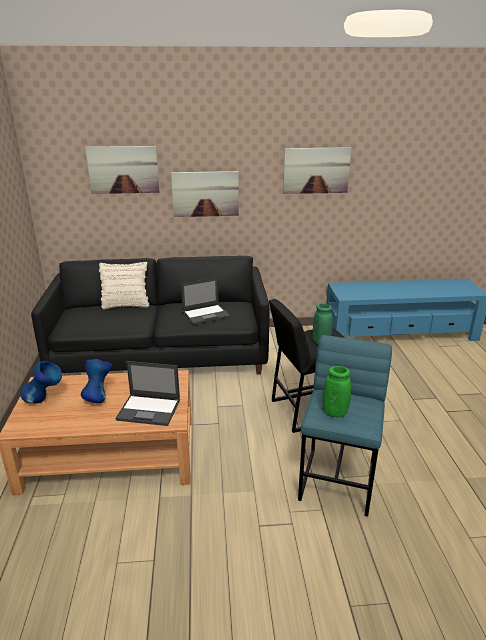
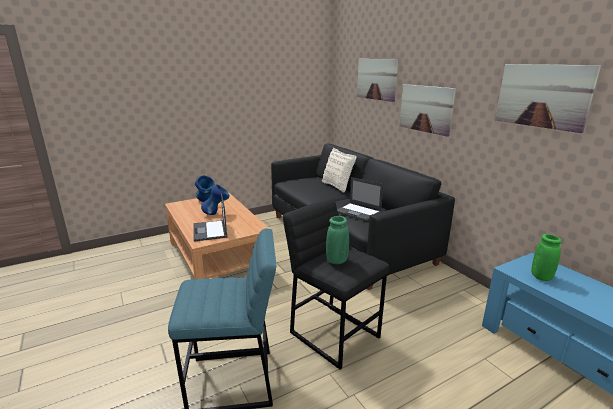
camera: 65 degrees right, 5 degrees down
(335, 412) = (200, 290): green vase -> green vase (541, 277)

